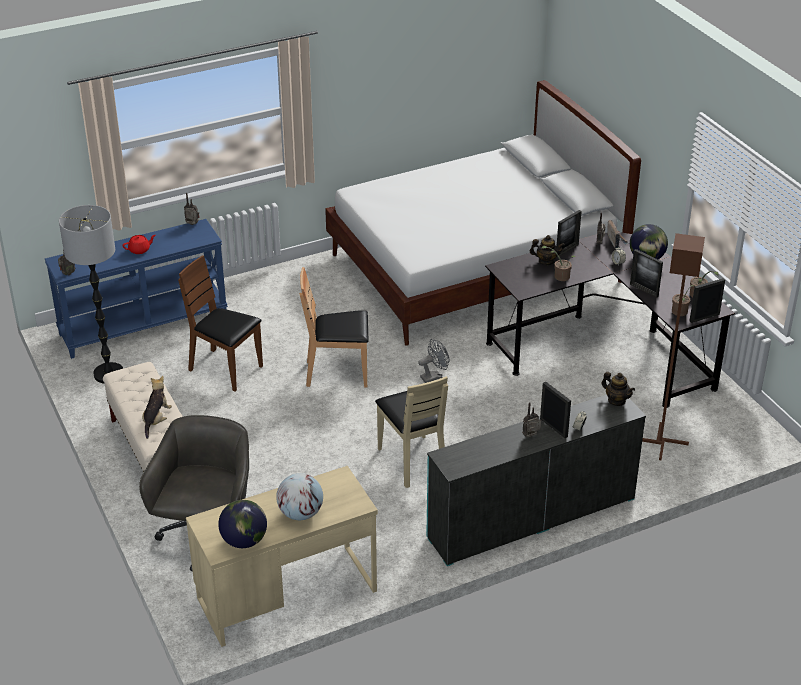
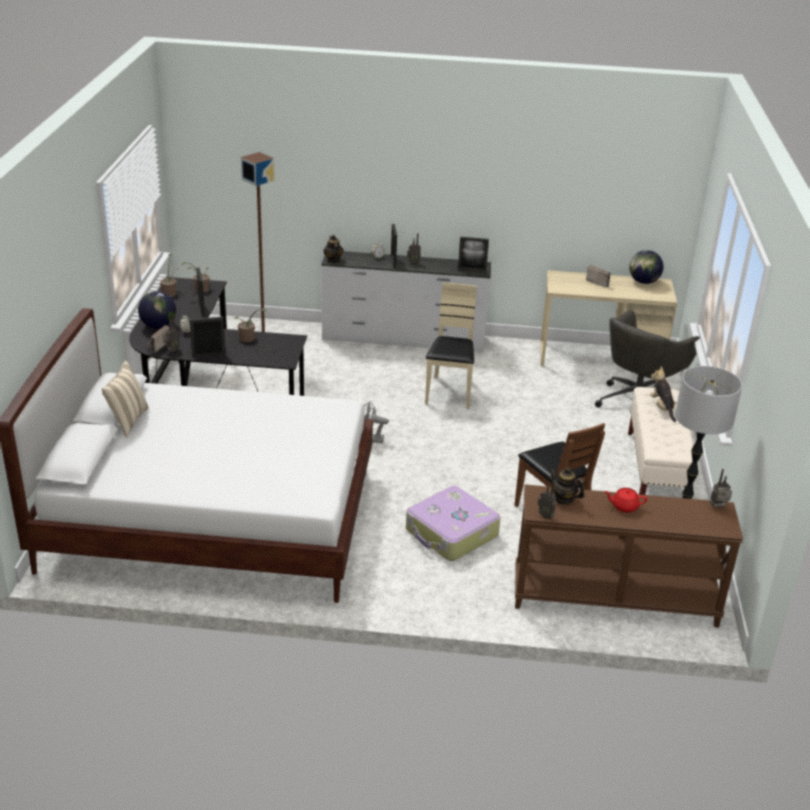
camera: 150 degrees left, 5 degrees down
(144, 324) = (614, 600): blue console table -> brown console table
(156, 420) = (662, 408): plush toy -> plush toy turned 120 degrees clockwise
(295, 325) = (451, 533): none -> suitcase
(300, 513) = (598, 282): globe -> radio
(338, 373) = (450, 473): brown chair -> none
(531, 517) = (404, 339): turquoise dresser -> white dresser
(546, 261) = (240, 353): teapot -> teapot (563, 499)
(547, 193) = (127, 421): none -> beige pillow
(704, 317) = (192, 281): picture frame -> picture frame (472, 271)

